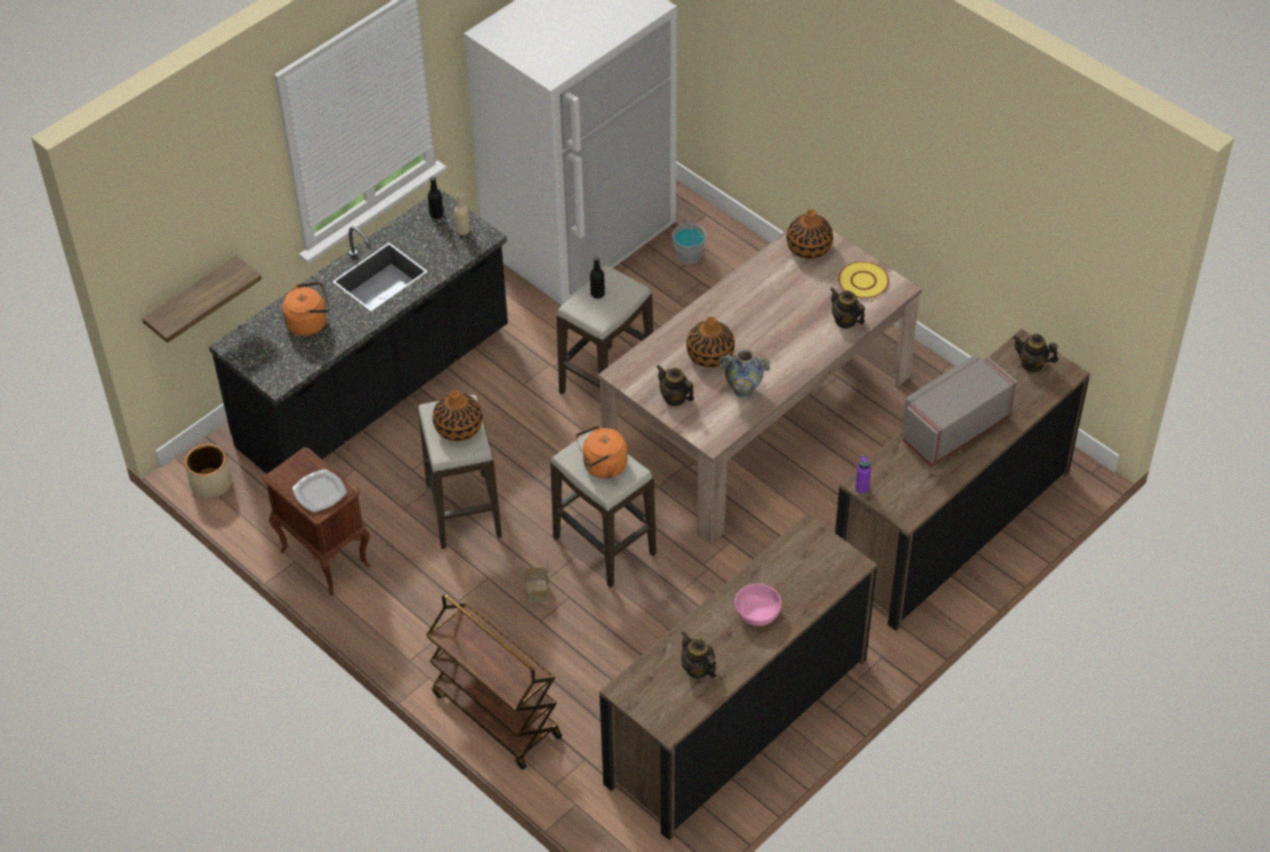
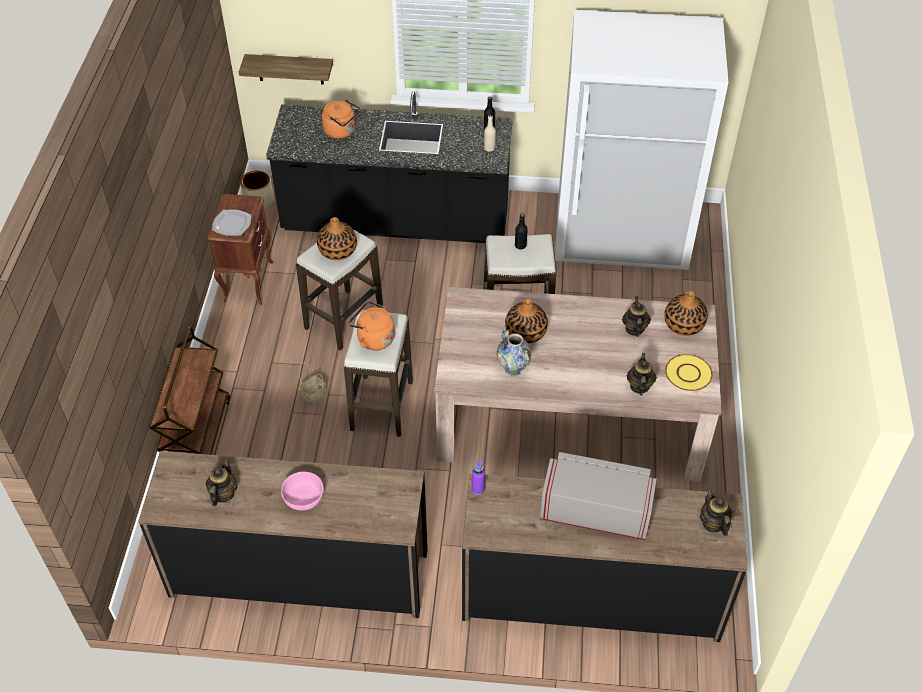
camera: 50 degrees right, 0 degrees up
(674, 398) = (468, 337): teapot -> teapot (634, 329)
(689, 255) = (668, 294): grey bucket -> none

